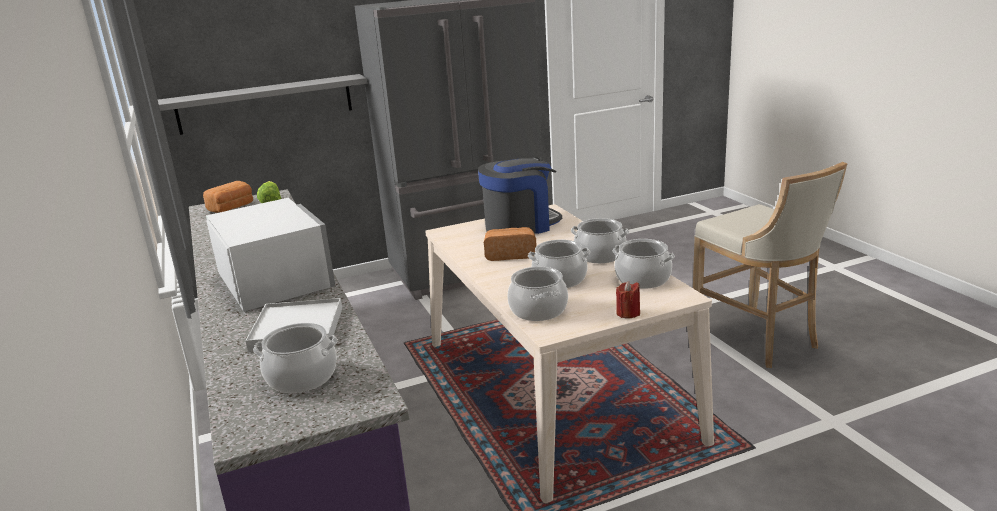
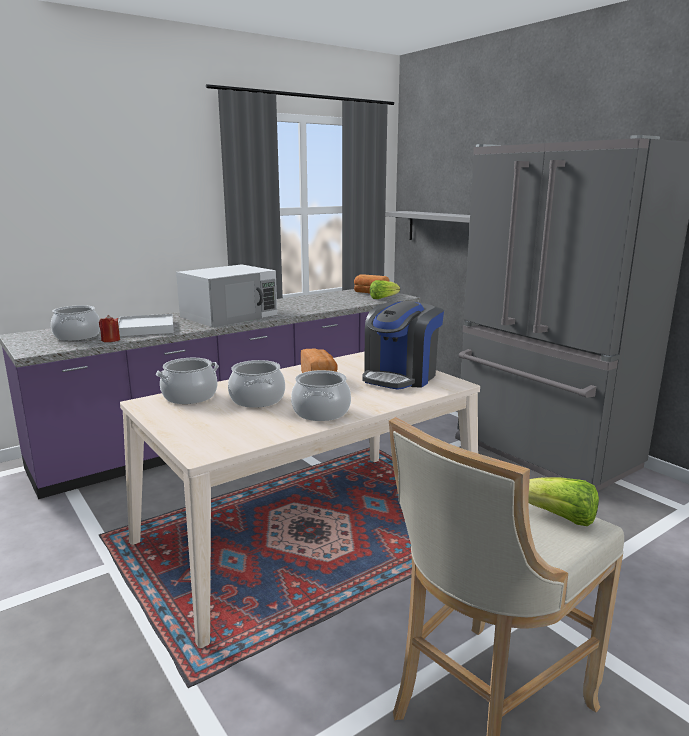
camera: 75 degrees right, 5 degrees down
(520, 226) = (400, 377): coffee machine -> coffee machine turned 75 degrees clockwise
(628, 313) = (169, 429): red candle -> red candle (110, 340)
(643, 279) = (253, 433): cooking pot -> none
(753, 213) = (560, 518): none -> lettuce

